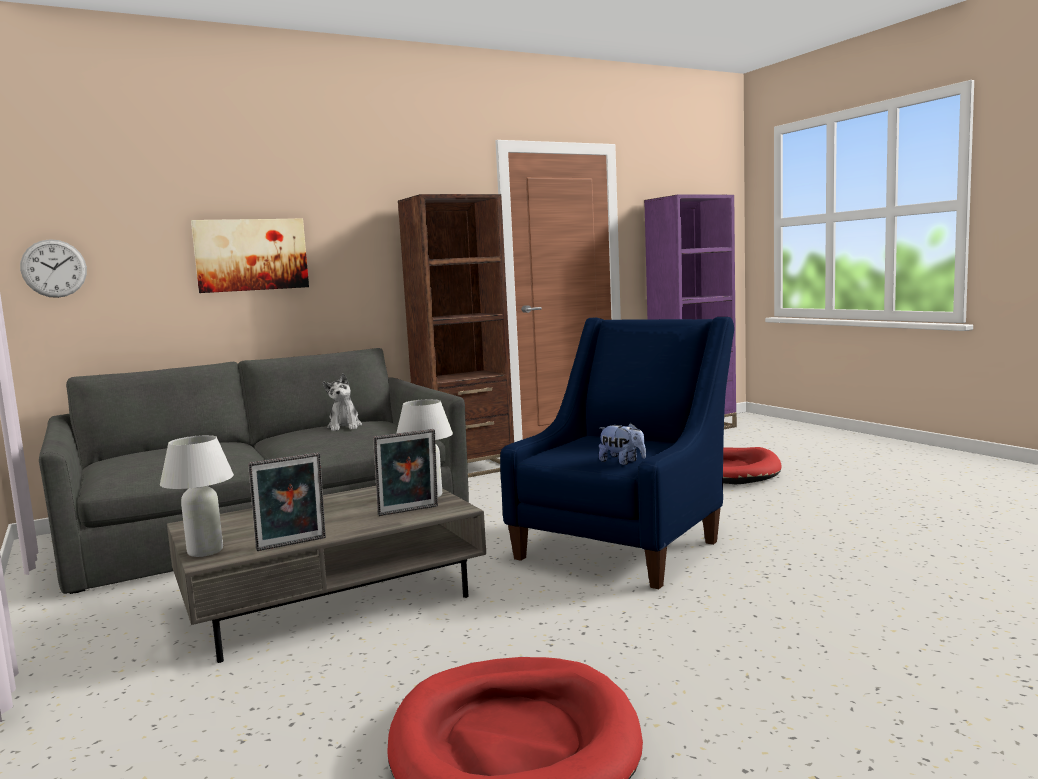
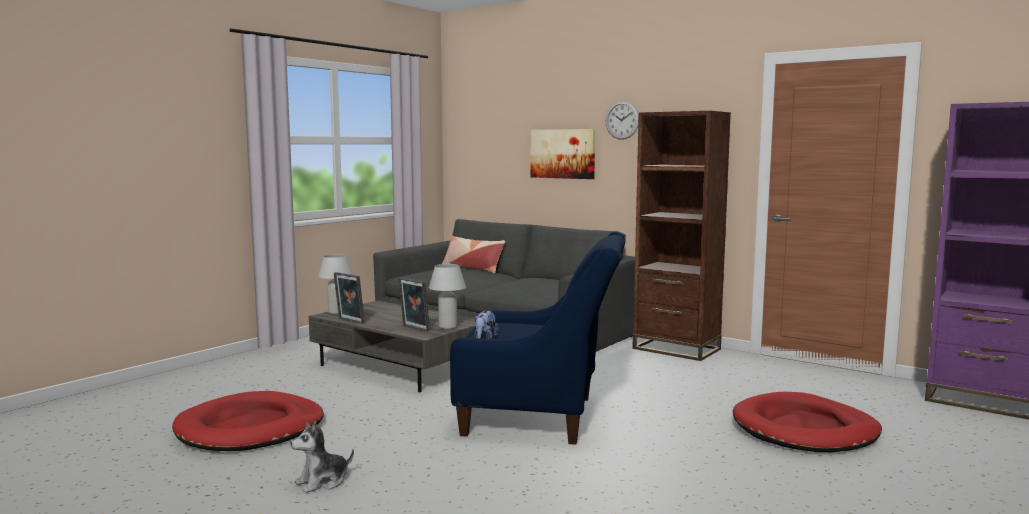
camera: 65 degrees right, 0 degrees up
(54, 268) = (471, 156): wall clock -> wall clock (622, 120)
(164, 448) = (472, 268): none -> pillow
(345, 426) = (551, 282): plush toy -> plush toy (322, 482)

